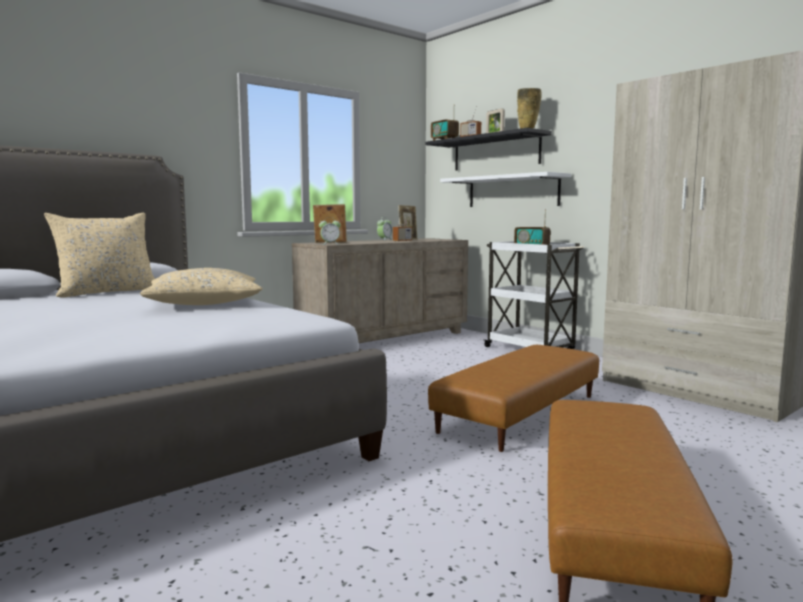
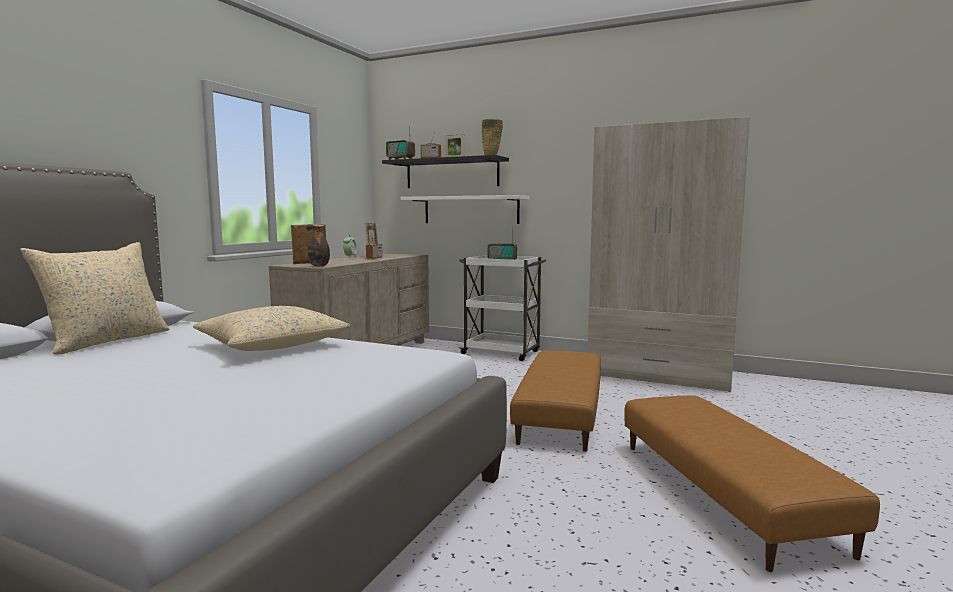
camera: 25 degrees left, 0 degrees up
(330, 244) = (319, 266): alarm clock -> bottle

